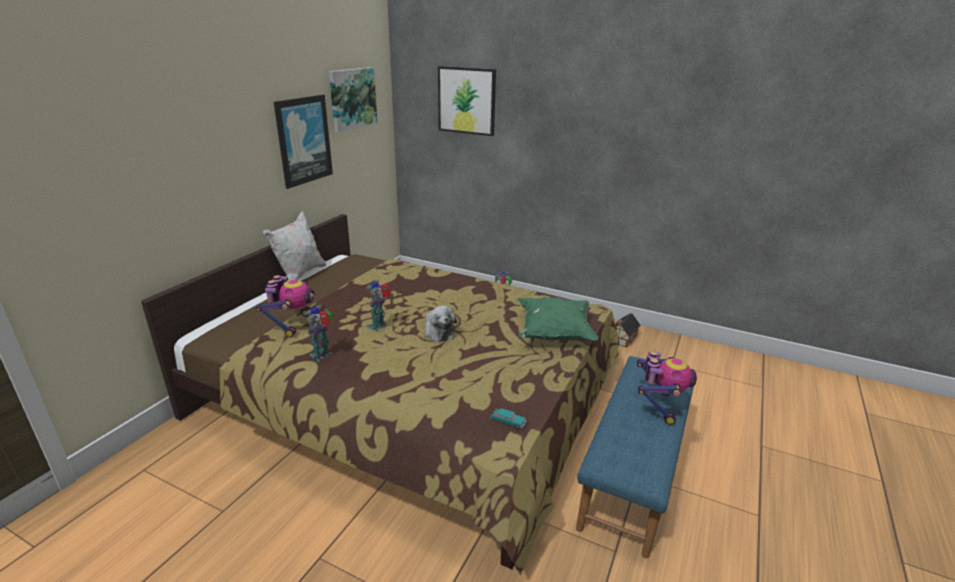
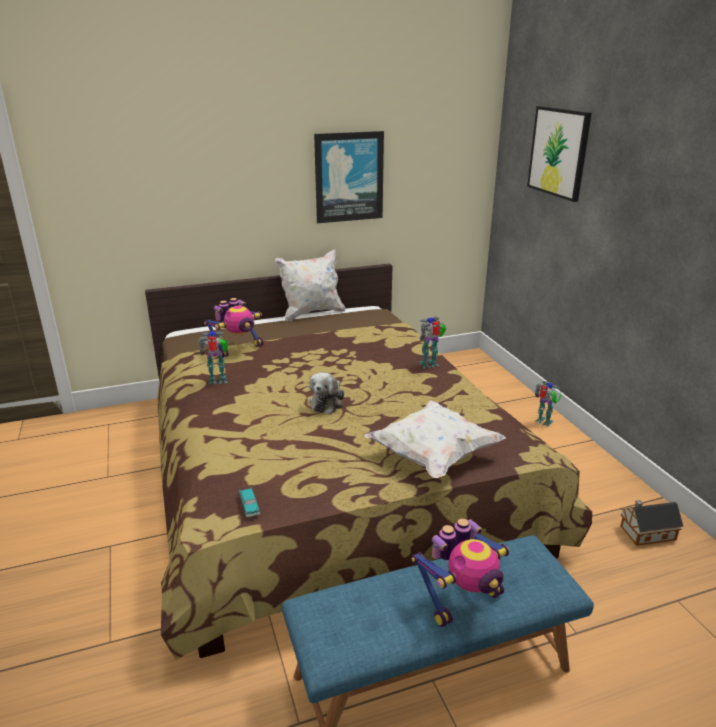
camera: 45 degrees right, 0 degrees up
(352, 98) = (428, 138): picture -> none
(379, 326) = (292, 377): toy robot -> toy robot (430, 364)
(554, 334) = (433, 456): green pillow -> white pillow

